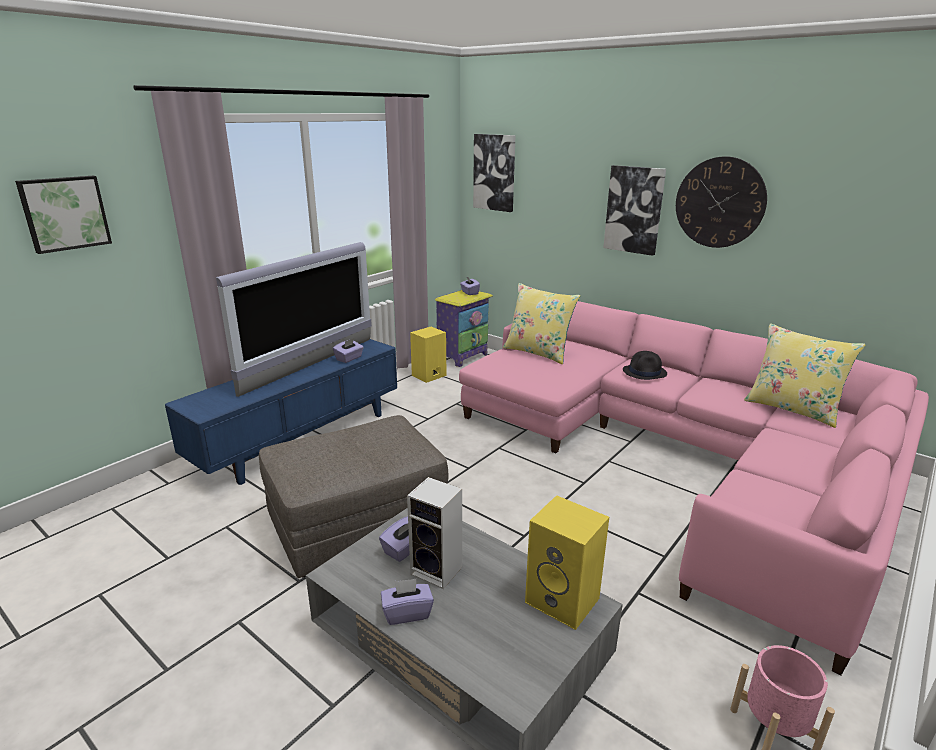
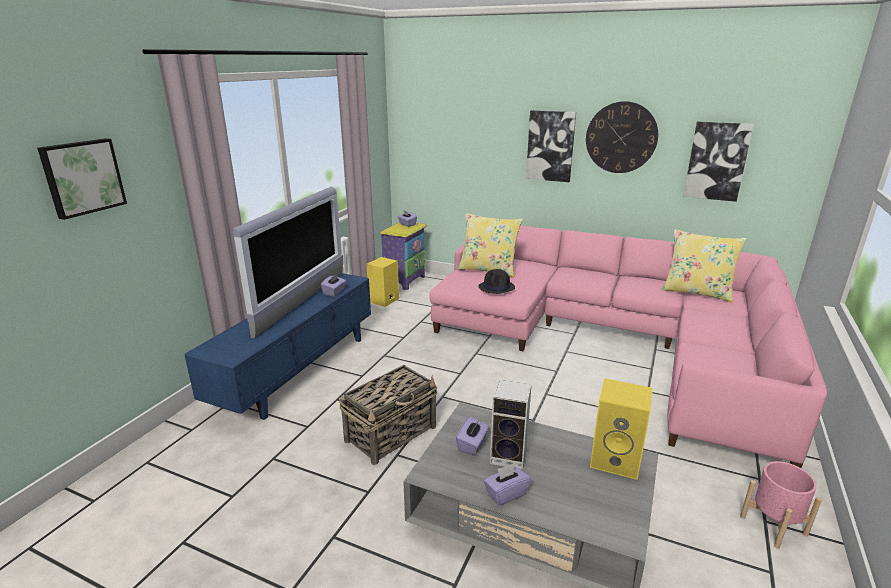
camera: 15 degrees left, 0 degrees up
(358, 522) = (392, 433): grey ottoman -> basket
(494, 172) = (422, 119): picture -> picture (716, 161)
(645, 372) = (579, 277): black hat -> black hat (496, 287)

